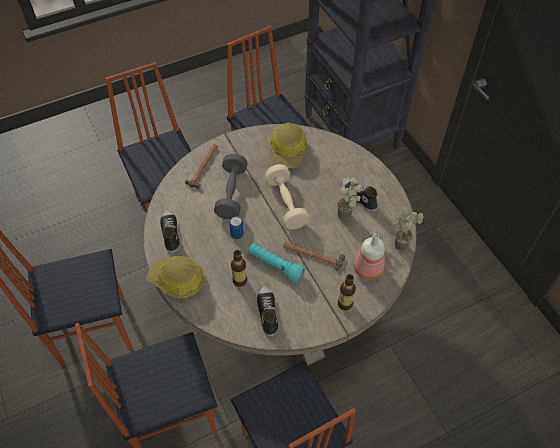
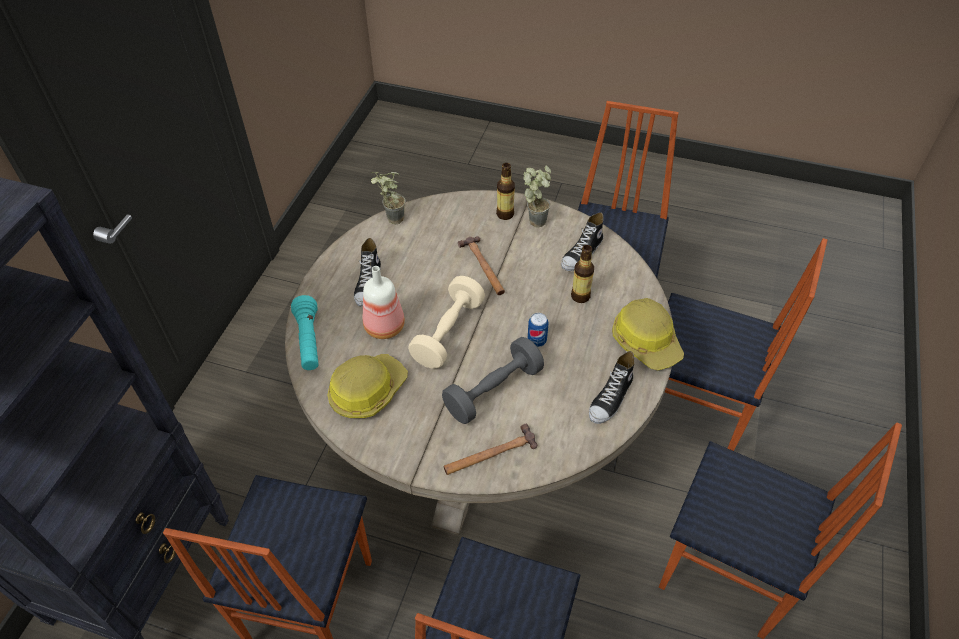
camera: 135 degrees left, 5 degrees down
(275, 266) = (531, 284): turquoise flashlight -> turquoise flashlight (309, 341)
(347, 217) = (407, 274): potted plant -> potted plant (536, 218)
(367, 269) = (451, 223): bottle -> bottle (385, 327)

